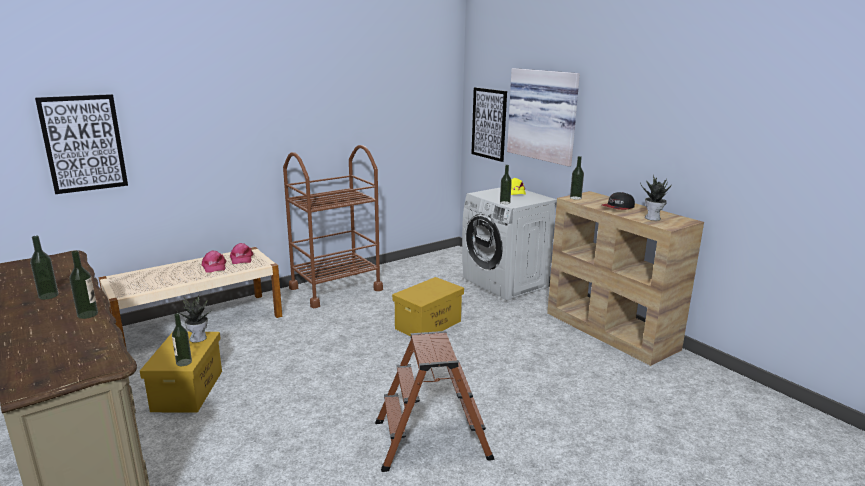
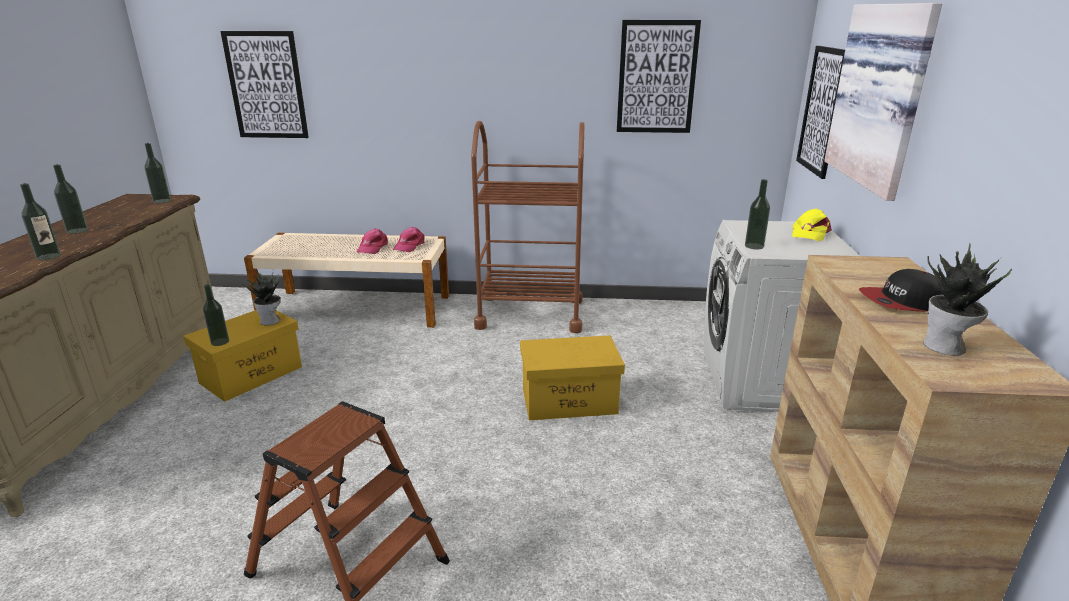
camera: 40 degrees right, 5 degrees up
(388, 111) = (656, 77): none -> picture
(575, 198) = (846, 263): bottle -> bottle (162, 201)

